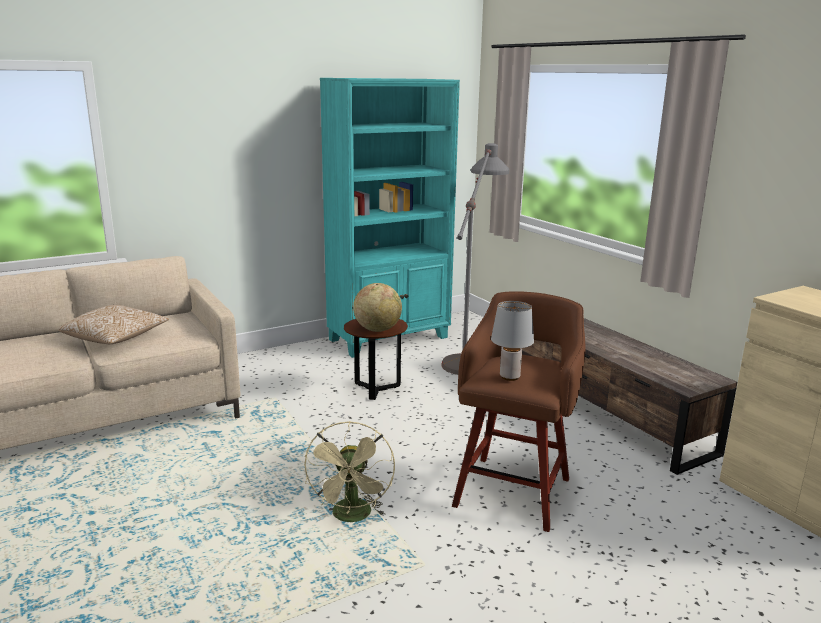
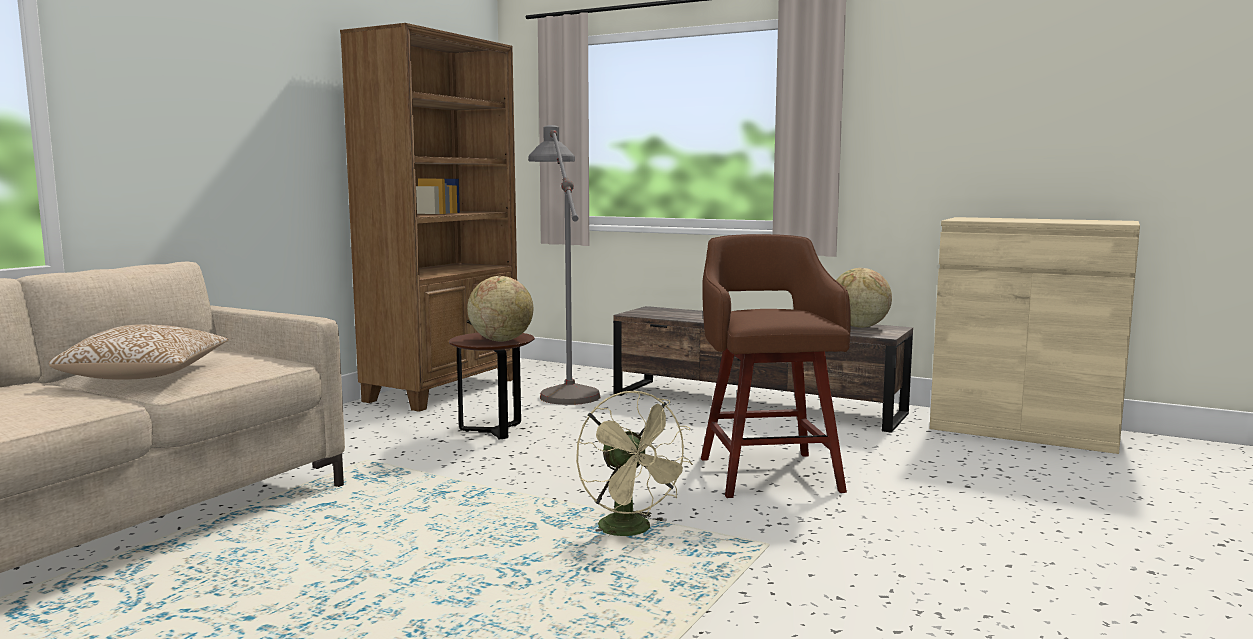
camera: 30 degrees left, 10 degrees down
(390, 339) = (444, 390): turquoise bookcase -> brown bookcase
(509, 377) = (776, 315): grey table lamp -> none
(683, 370) = (859, 327): none -> globe

